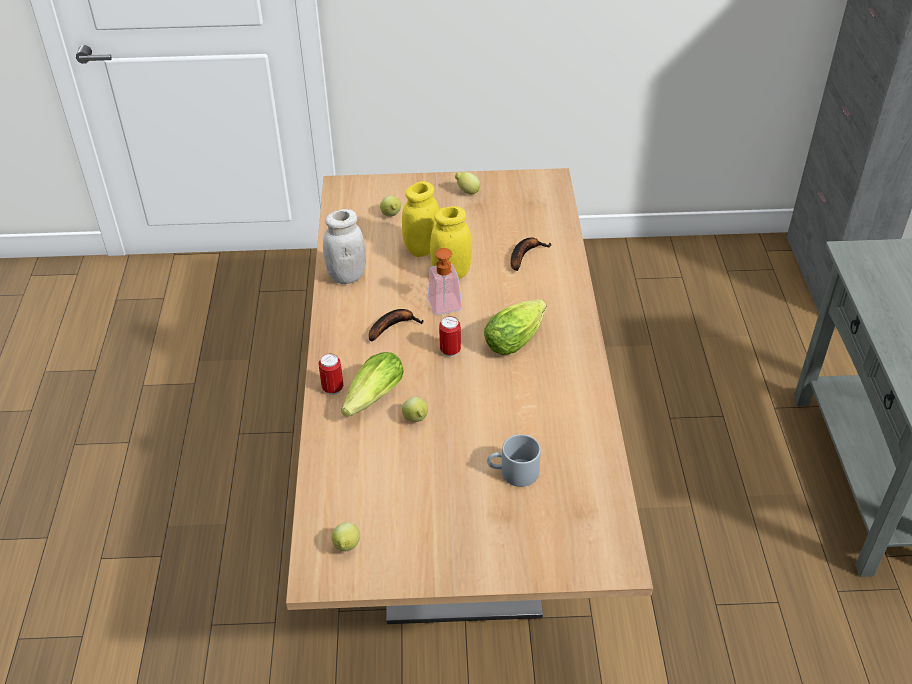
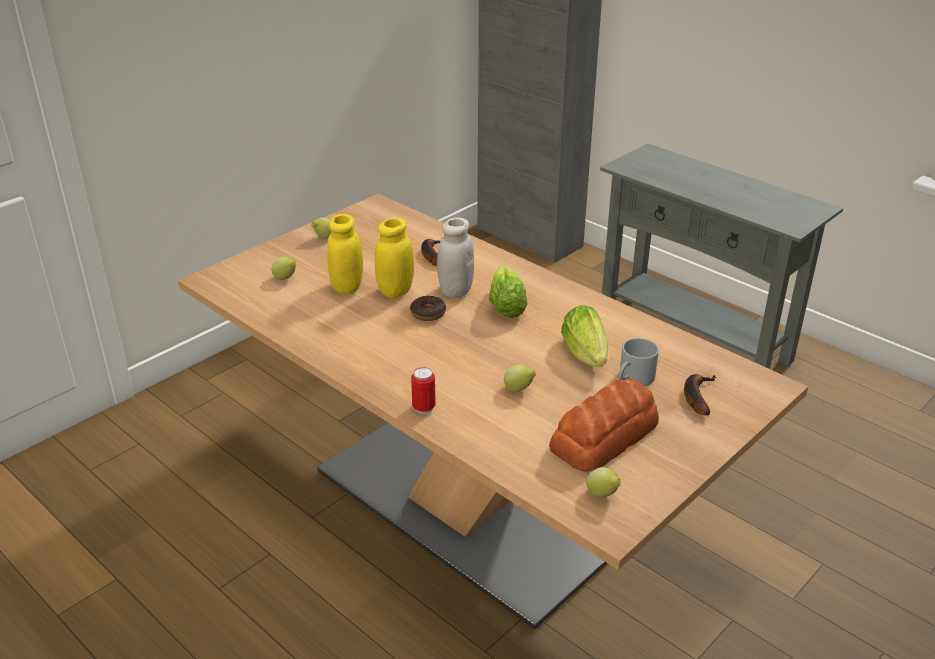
camera: 45 degrees left, 10 degrees down
(347, 276) = (313, 333): white jar -> white jar (455, 290)
(371, 400) = (466, 398): lettuce -> lettuce (586, 355)
(393, 326) = (405, 344): banana -> banana (696, 396)
(418, 504) = (606, 436): none -> bread
(446, 309) = (428, 313): soap dispenser -> donut
(450, 351) = (473, 336): can -> none

